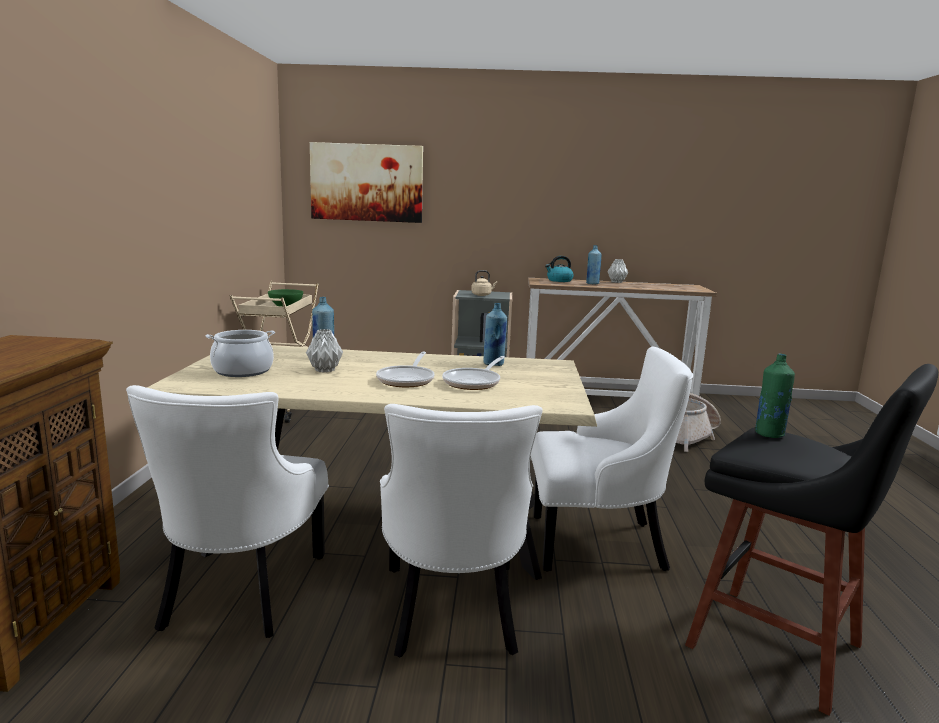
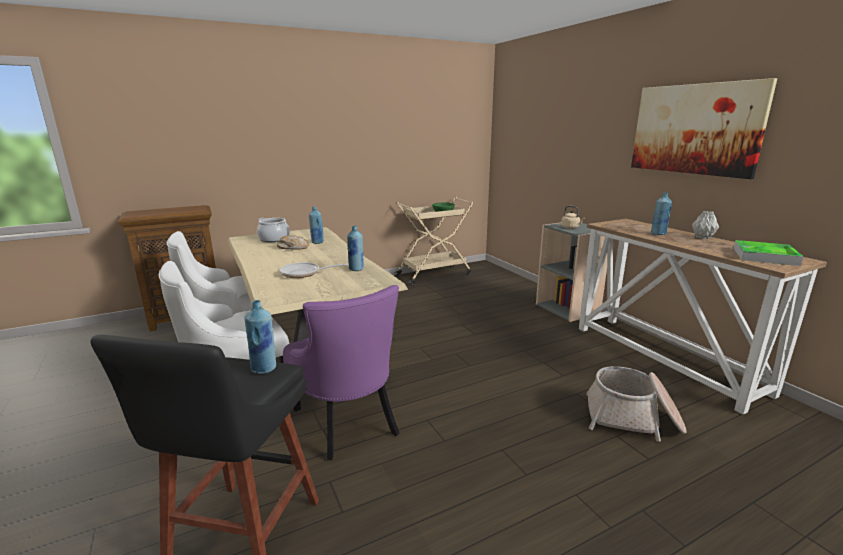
camera: 60 degrees right, 5 degrees up
(325, 370) = (293, 247): grey vase -> bread
(366, 182) = (530, 128): picture -> picture (694, 129)
(407, 379) = (292, 262): frying pan -> none
(559, 280) = (638, 225): kettle -> none
(594, 544) = (346, 420): white chair -> purple chair
(678, 286) = (764, 256): none -> tray
(769, 434) = (264, 368): green bottle -> blue bottle

